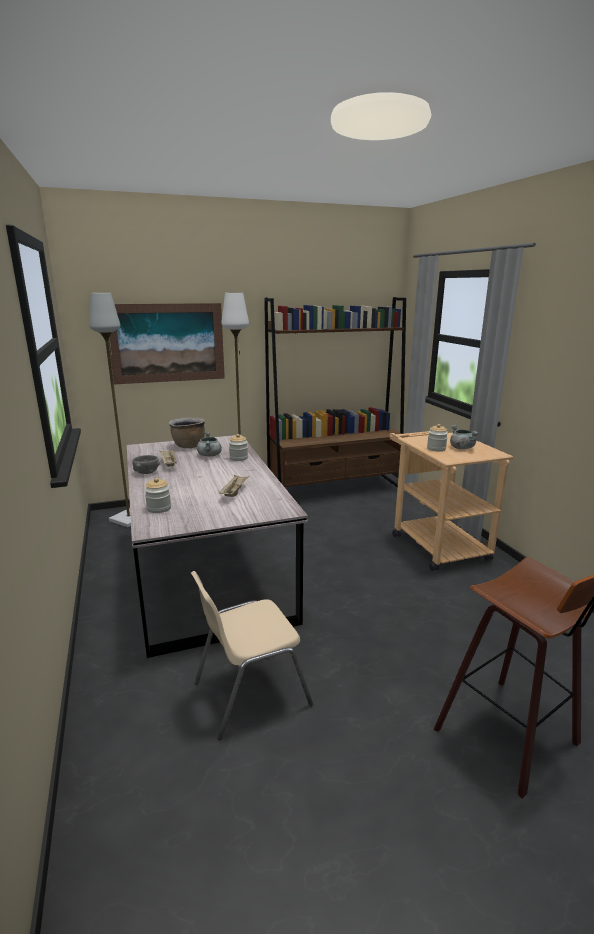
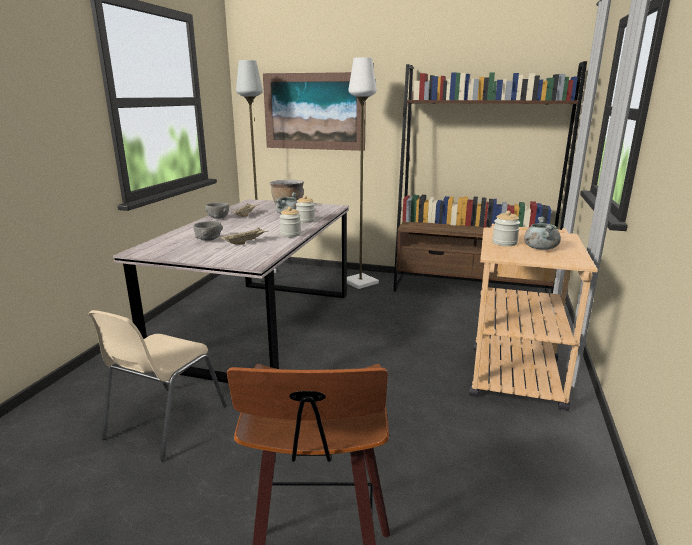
camera: 35 degrees right, 0 degrees up
(159, 508) = (173, 240): jar -> jar (290, 234)
(193, 498) = (208, 240): none -> grey bowl
(249, 693) = (164, 423): beige chair -> beige chair turned 75 degrees counterclockwise

